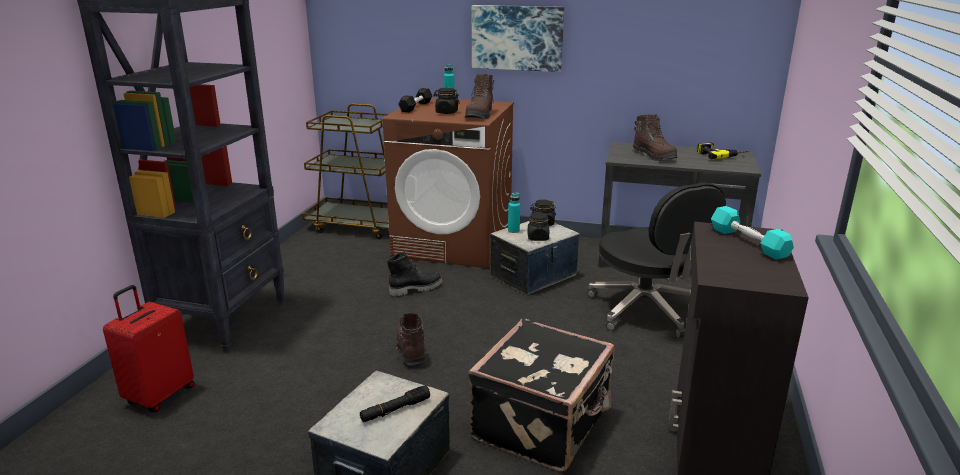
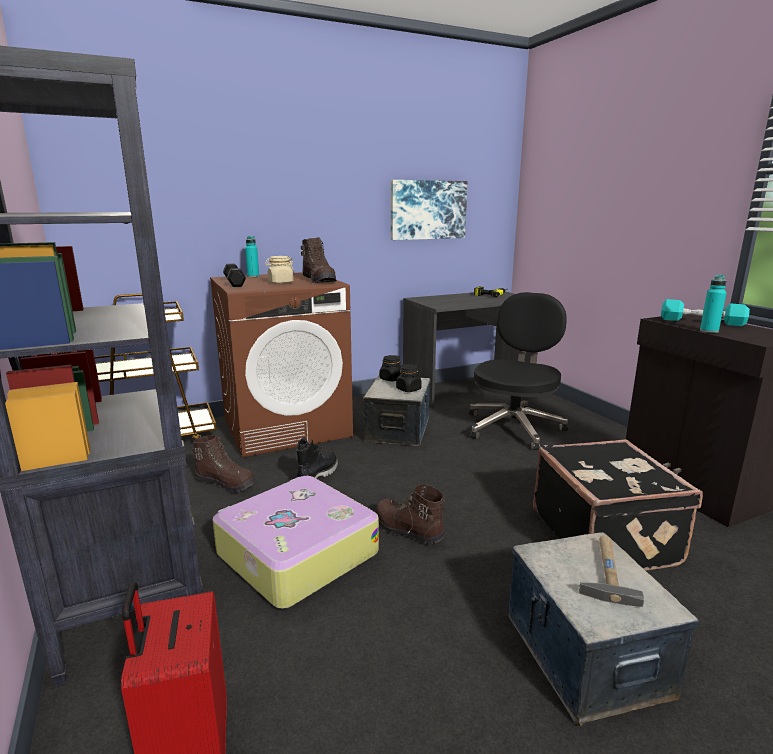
camera: 40 degrees left, 5 degrees down
(328, 331) = (295, 553): none -> suitcase
(395, 410) = (605, 570): black flashlight -> hammer
(446, 112) = (280, 282): black jar -> beige jar
(513, 230) = (379, 389): turquoise bottle -> turquoise bottle (709, 331)
(517, 38) = (311, 206): picture -> picture (427, 210)
(646, 311) = (514, 427): black office chair -> black office chair turned 90 degrees counterclockwise
(654, 156) = (456, 301): brown boot -> brown boot (226, 483)

